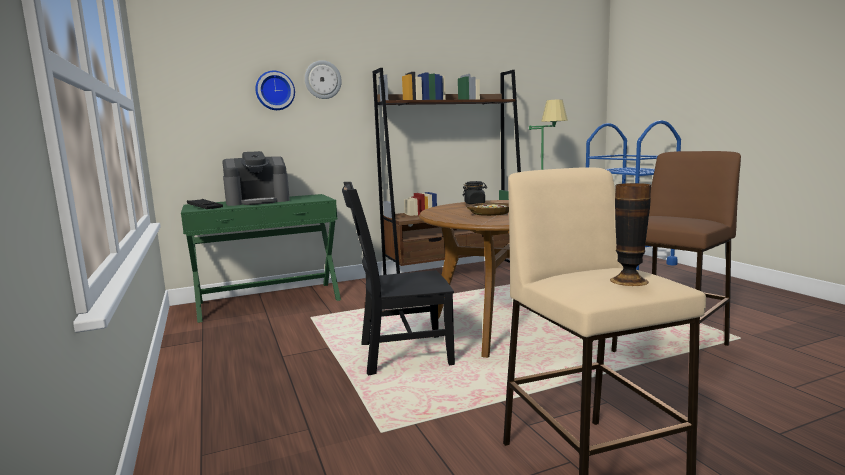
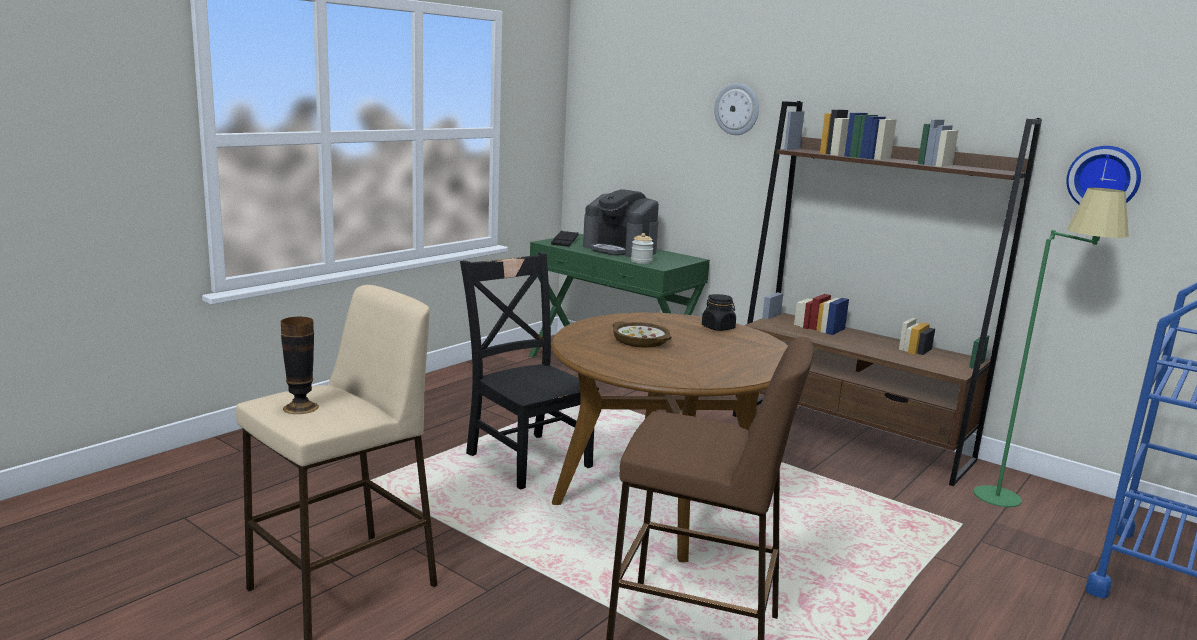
camera: 60 degrees right, 5 degrees up
(275, 91) = (681, 119): wall clock -> wall clock (1104, 178)
(302, 200) = (641, 261): none -> jar

